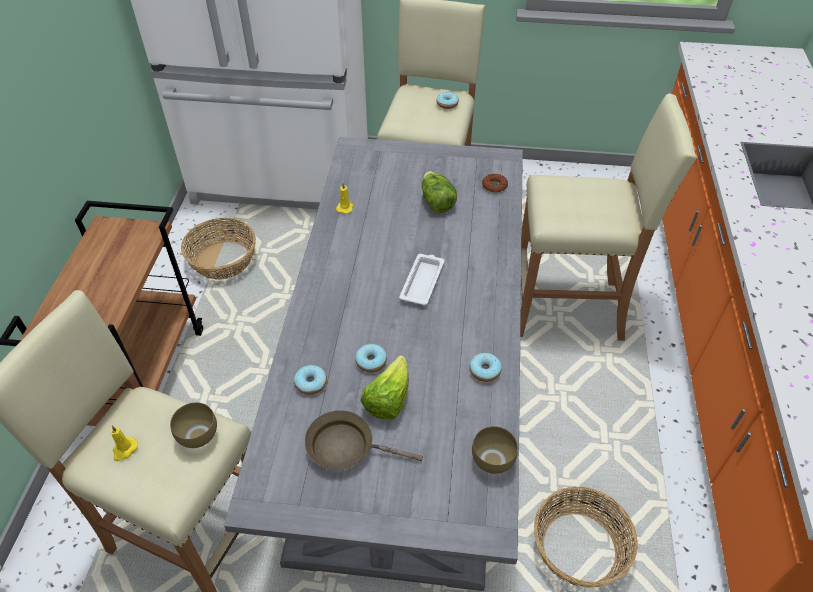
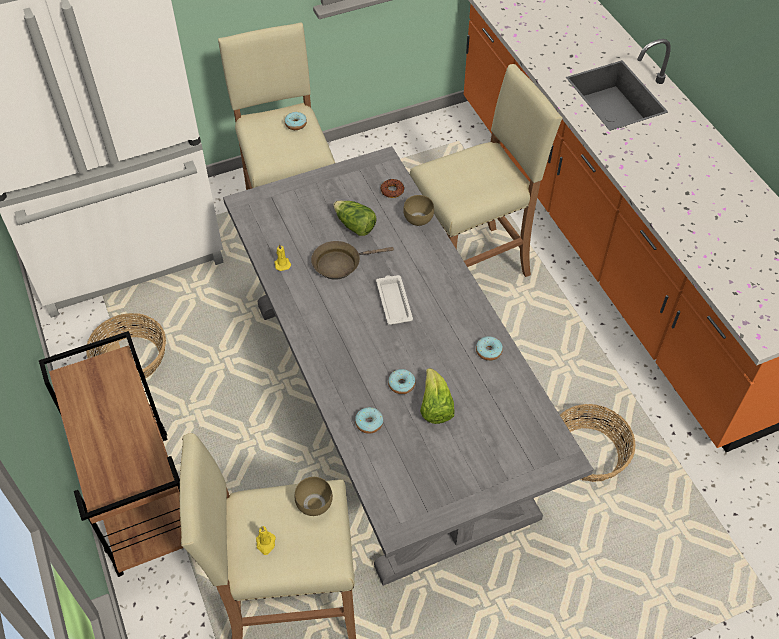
camera: 30 degrees left, 5 degrees up
(346, 447) = (430, 455): brown frying pan -> brown frying pan (340, 264)
(492, 462) = (537, 414): brown bowl -> brown bowl (418, 220)

